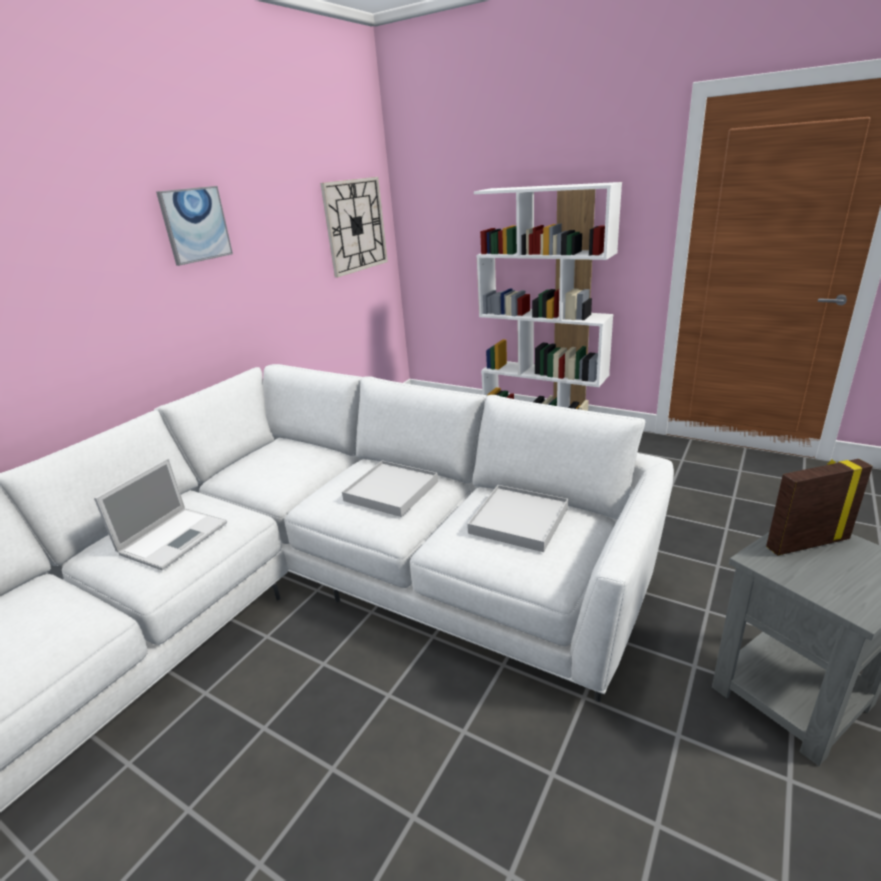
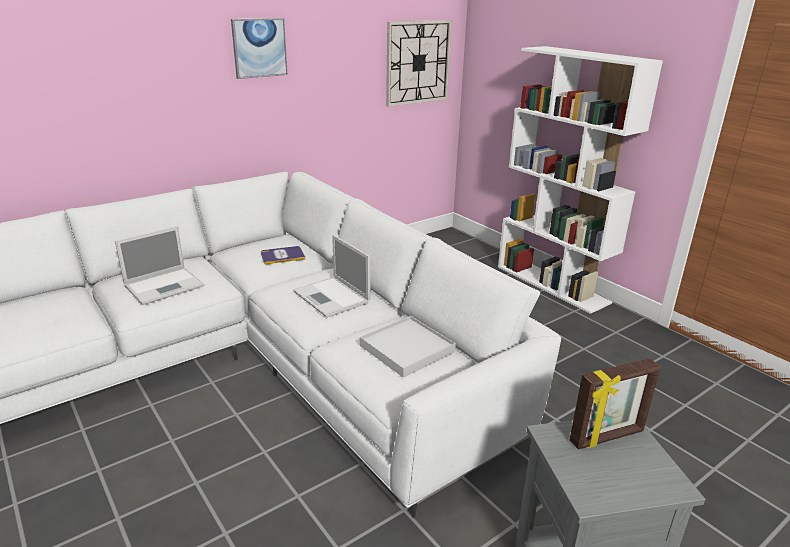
camera: 20 degrees right, 0 degrees up
(295, 462) = (282, 256): none -> book
(392, 491) = (332, 297): white tray -> laptop
(806, 543) = (607, 437): picture frame -> picture frame turned 150 degrees clockwise

